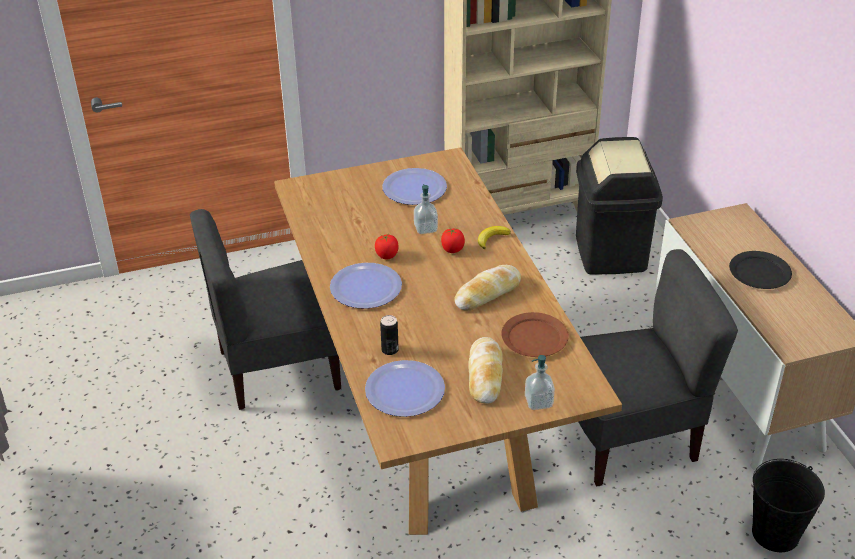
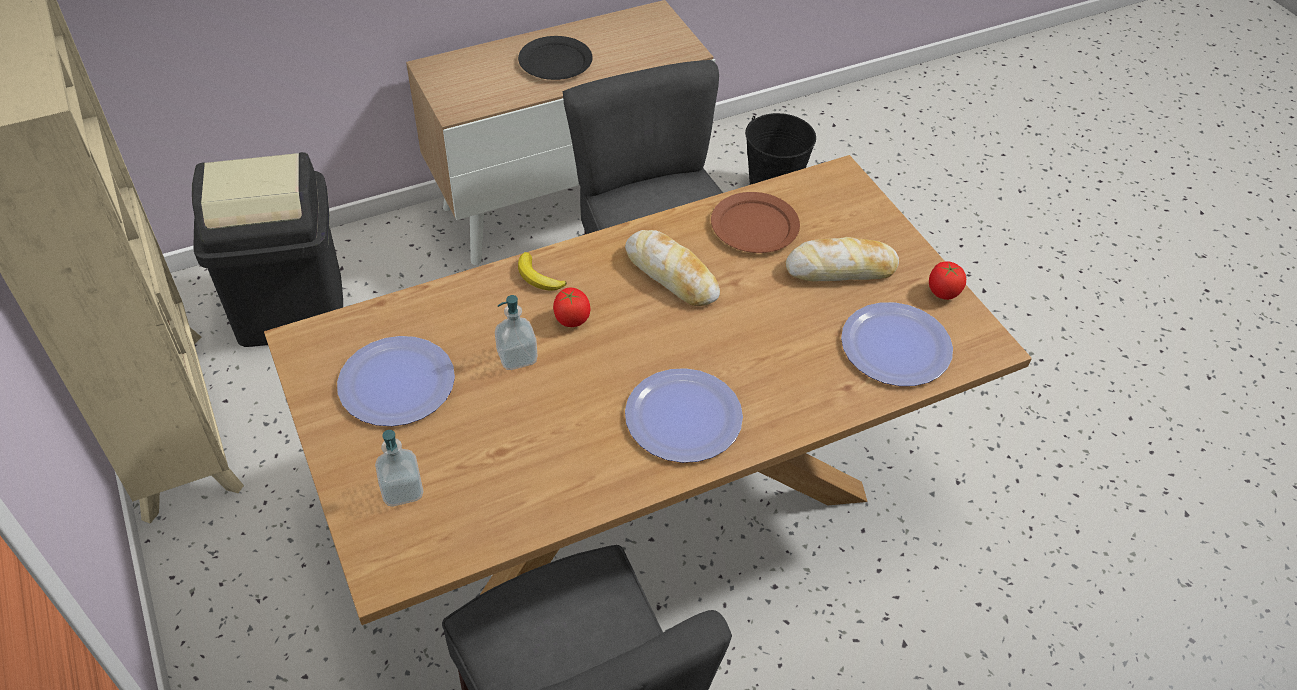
camera: 100 degrees left, 10 degrees up
(387, 256) = (597, 399): tomato -> tomato (942, 292)
(390, 350) = (820, 371): can -> none
(538, 402) = (871, 220): soap dispenser -> soap dispenser (402, 490)

